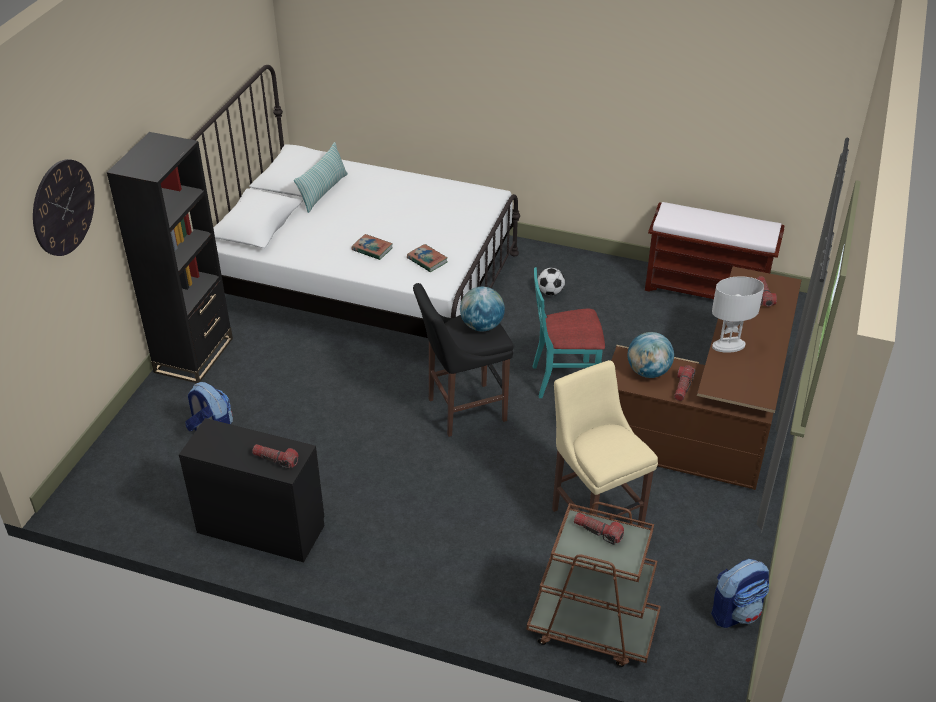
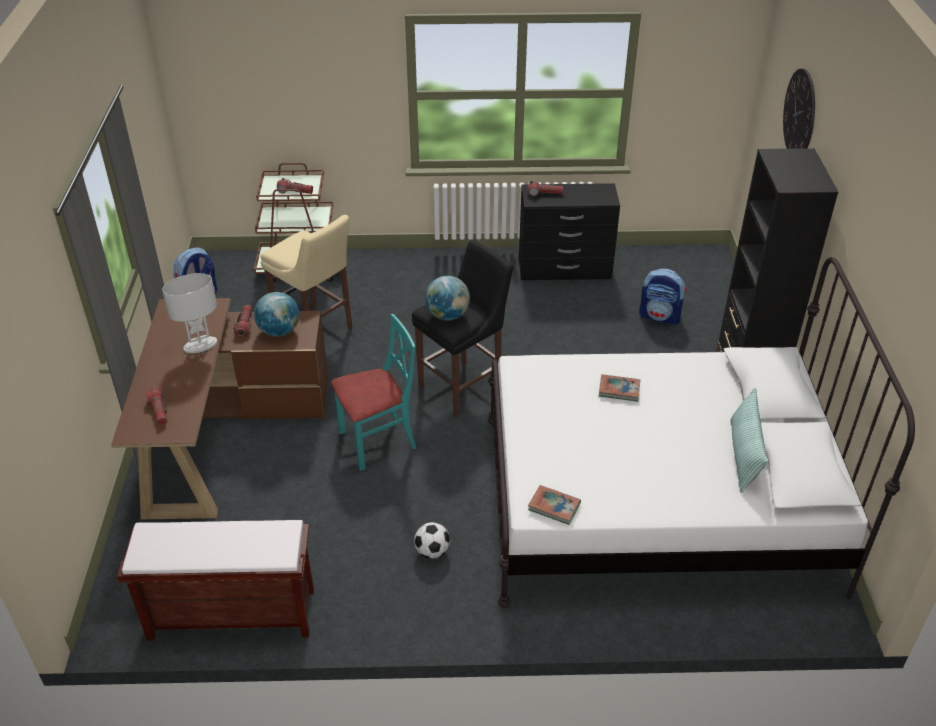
camera: 160 degrees right, 0 degrees up
(427, 260) = (550, 391): book -> book (554, 507)

